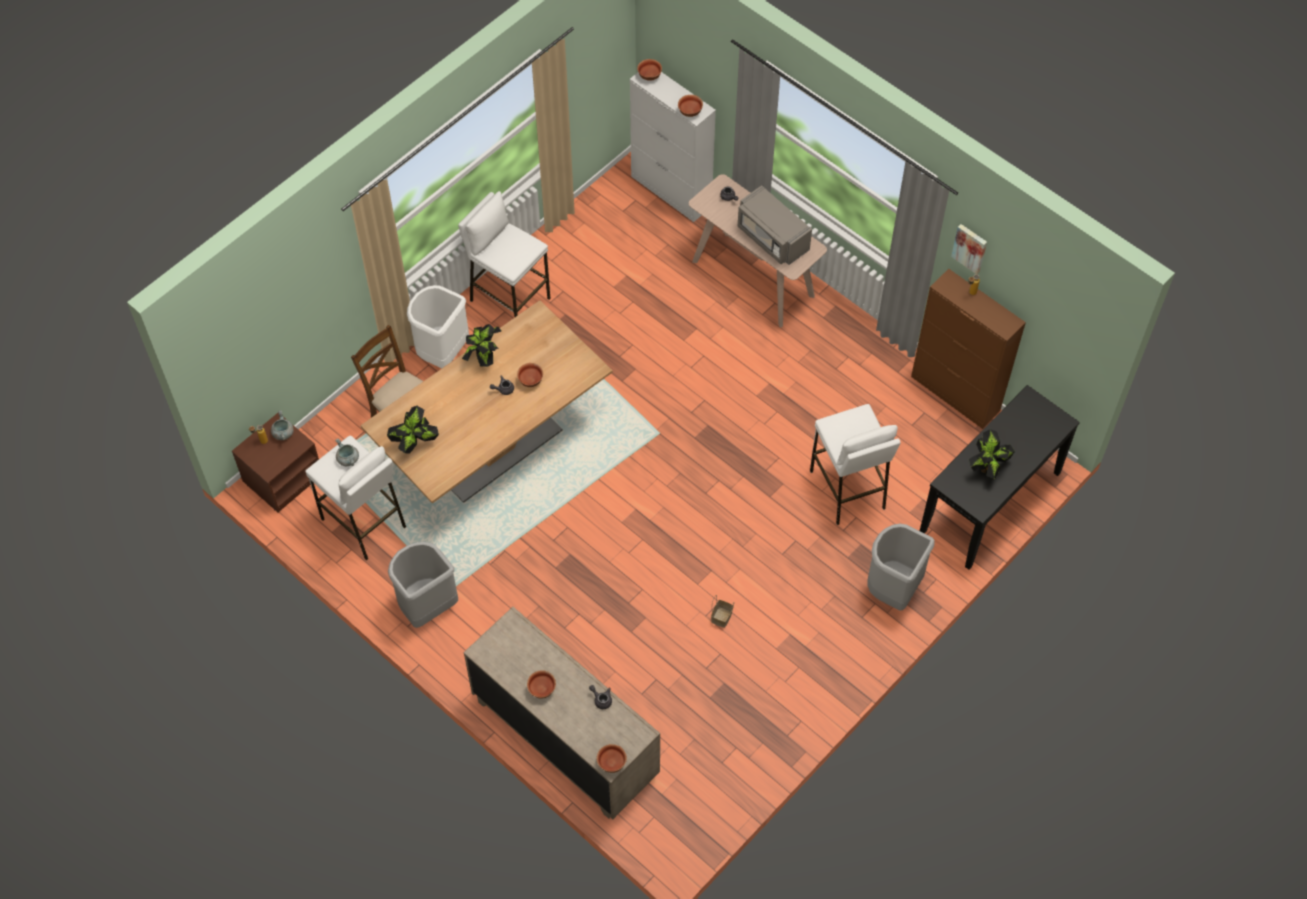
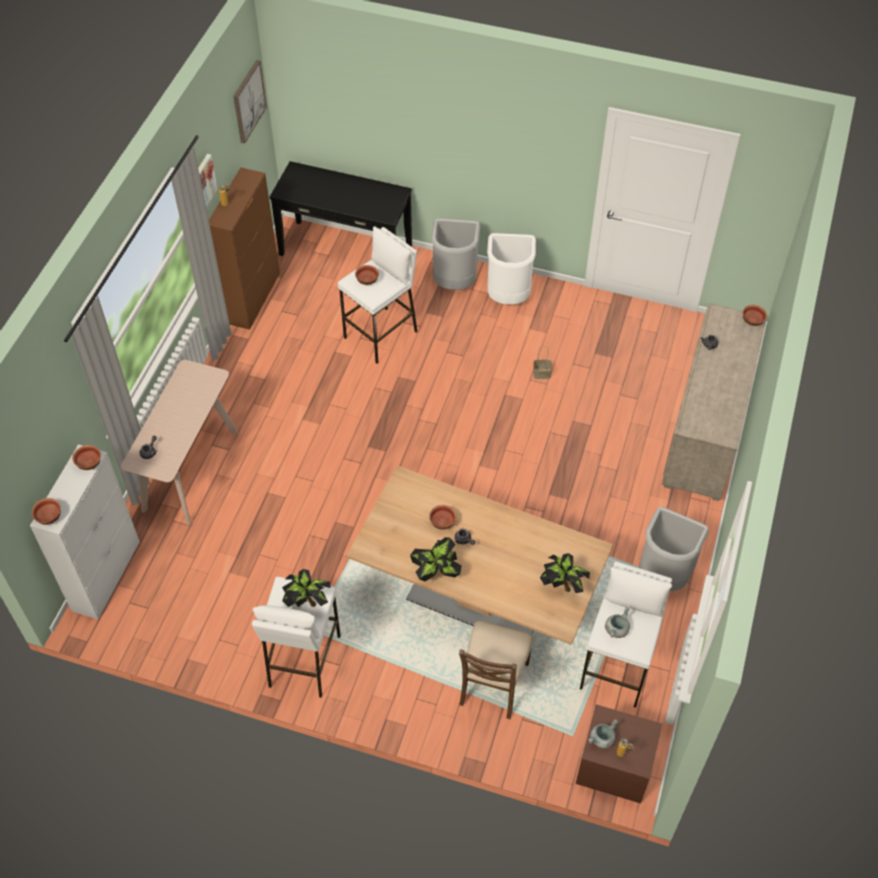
camera: 115 degrees left, 5 degrees down
(442, 353) = (397, 692): white trash can -> white trash can (508, 297)
(542, 689) = (728, 384): bowl -> bowl (367, 280)
(772, 238) = (187, 402): grey microwave -> none
(987, 467) = (359, 198): potted plant -> potted plant (307, 602)
(1075, 313) = (248, 101): none -> picture

